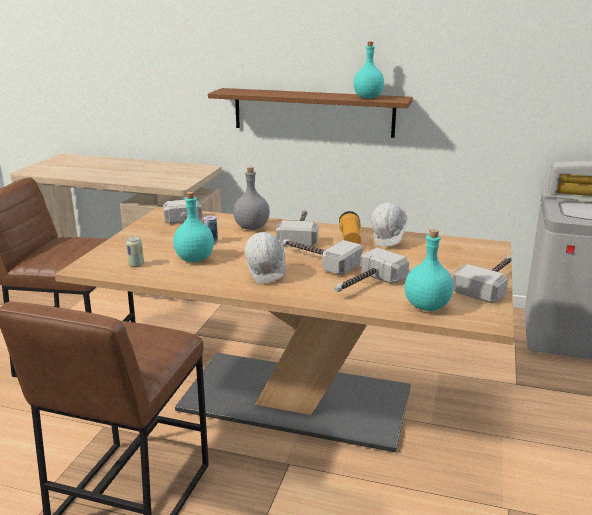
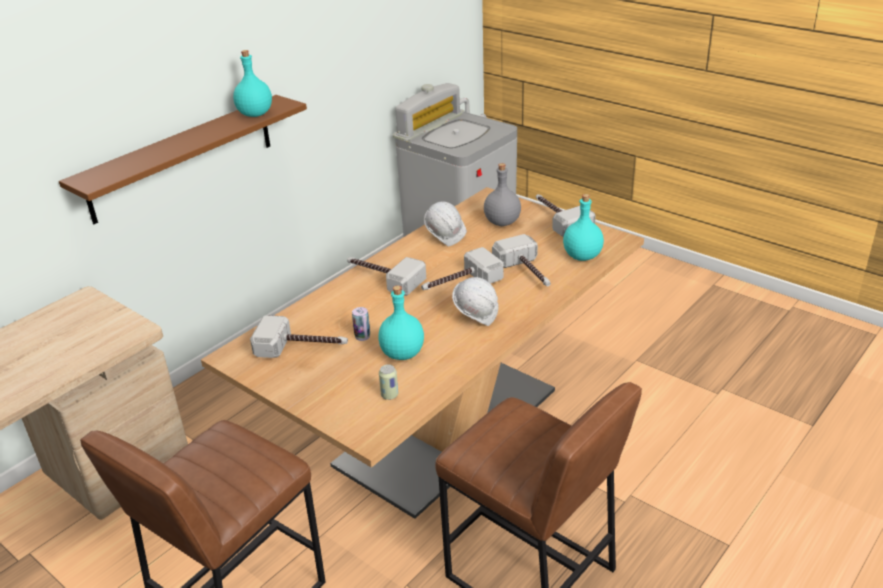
camera: 65 degrees left, 10 degrees up
(252, 227) = (341, 303): grey bottle -> grey bottle (502, 222)
(350, 240) = (424, 256): flashlight -> none

